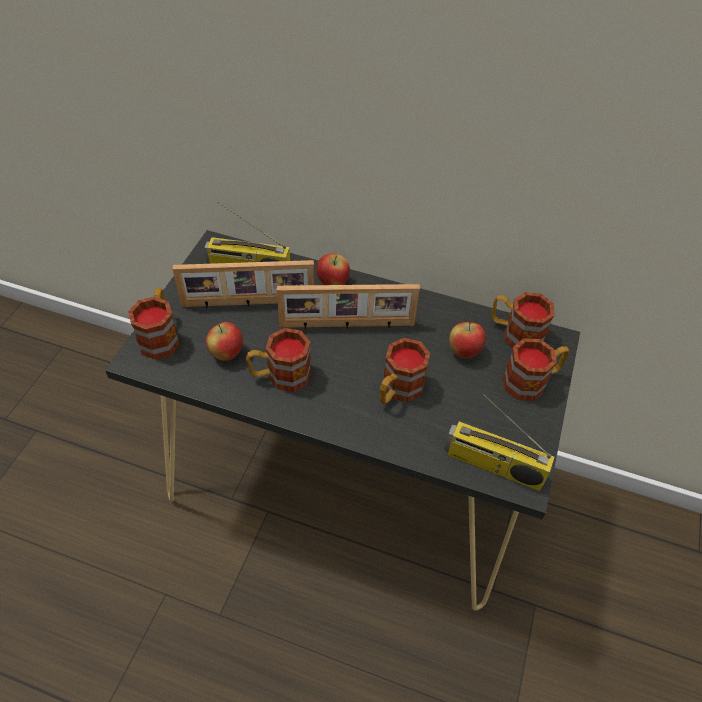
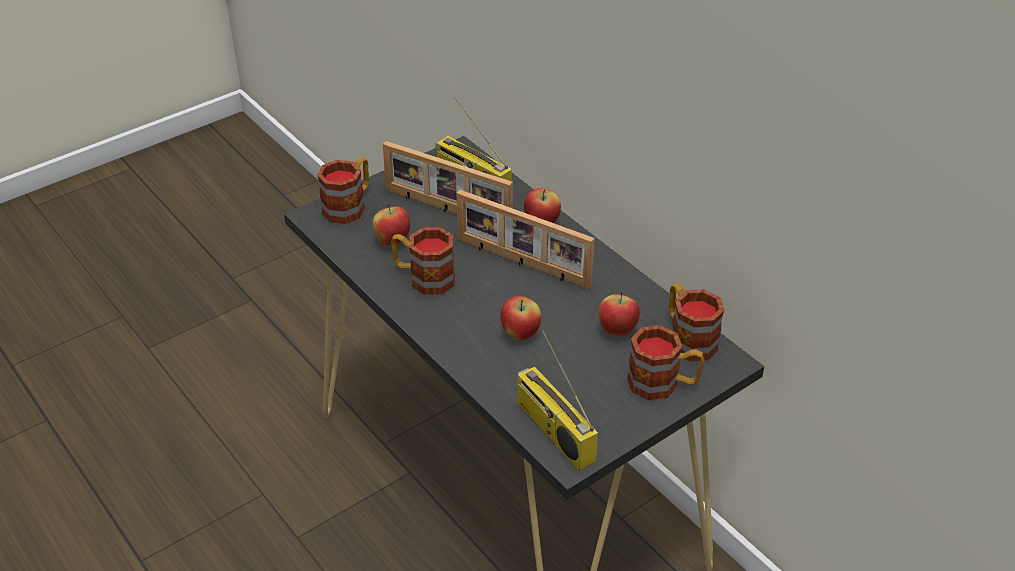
camera: 35 degrees right, 10 degrees down
(397, 390) = (520, 334): mug -> apple

